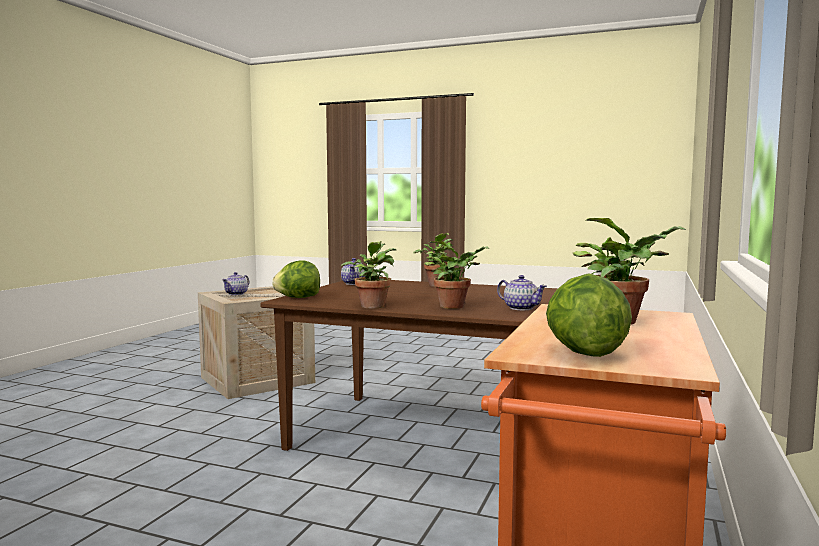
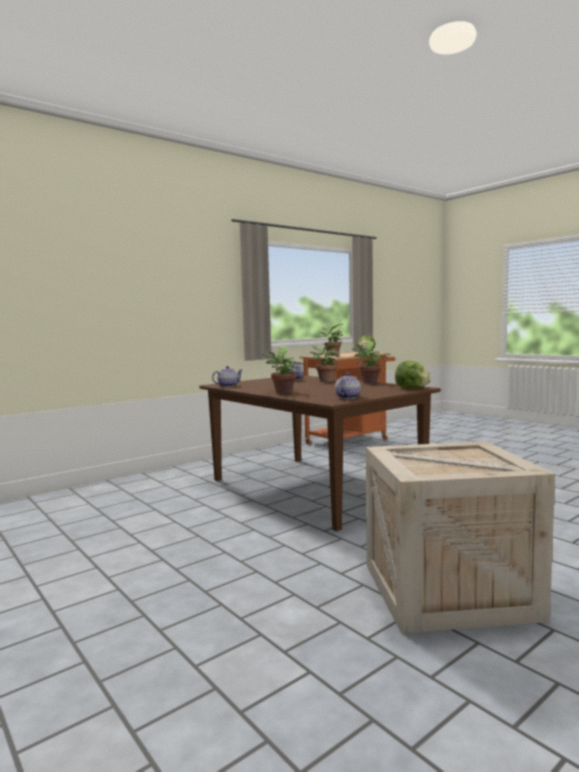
camera: 150 degrees left, 0 degrees up
(236, 294) = (479, 463): teapot -> teapot (228, 386)

